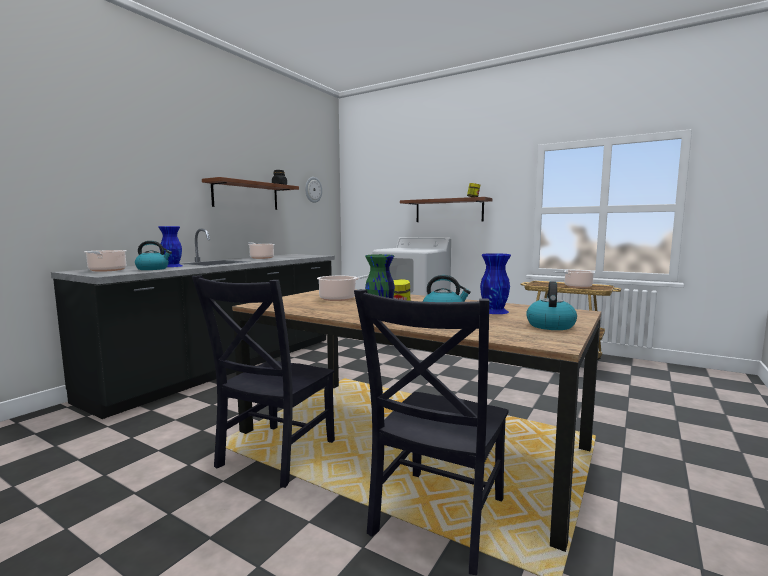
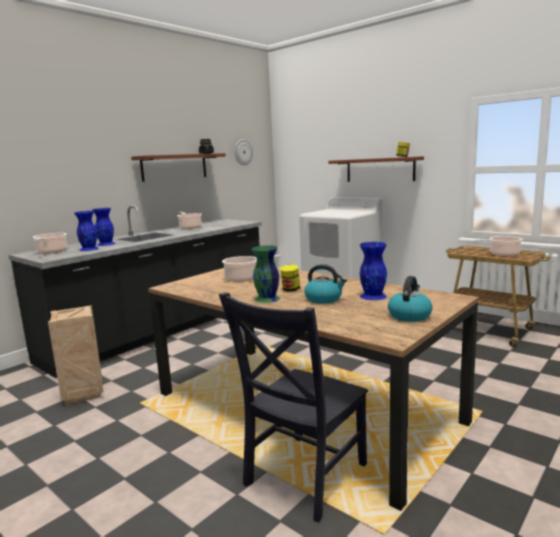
camera: 10 degrees right, 5 degrees up
(140, 435) = (82, 393): none -> crate
(153, 269) = (89, 249): kettle -> blue vase
(274, 456) = (184, 416): black chair -> none

